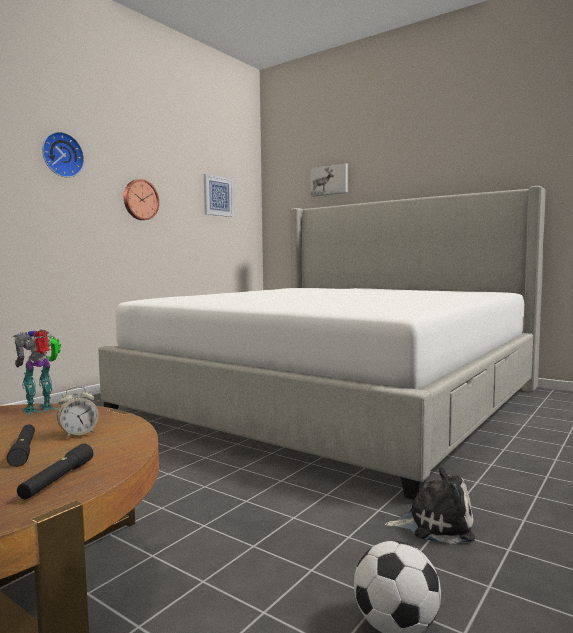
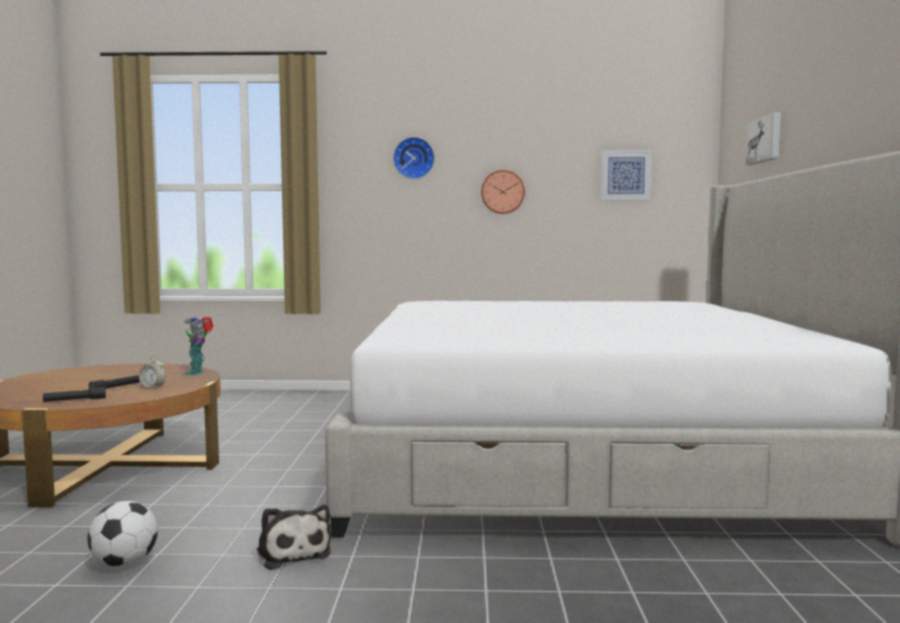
camera: 55 degrees right, 0 degrees up
(41, 409) = (198, 373): toy robot -> toy robot turned 90 degrees counterclockwise

